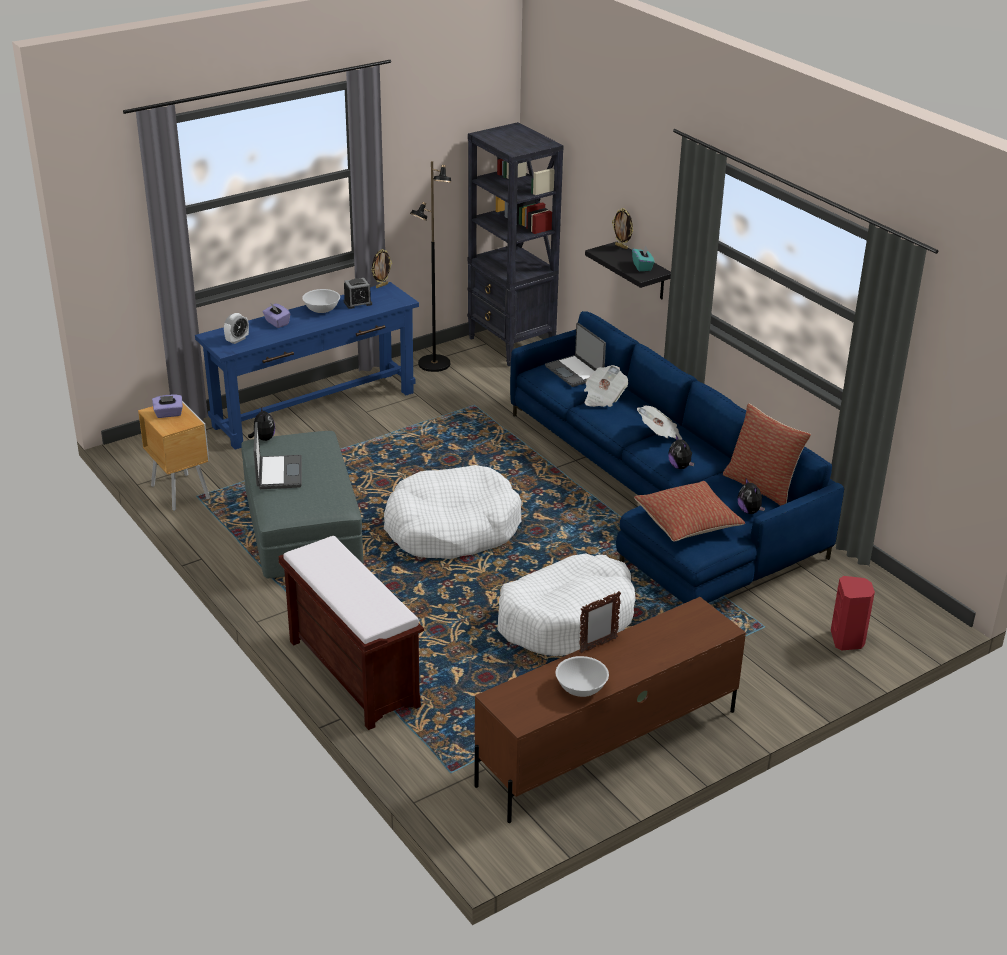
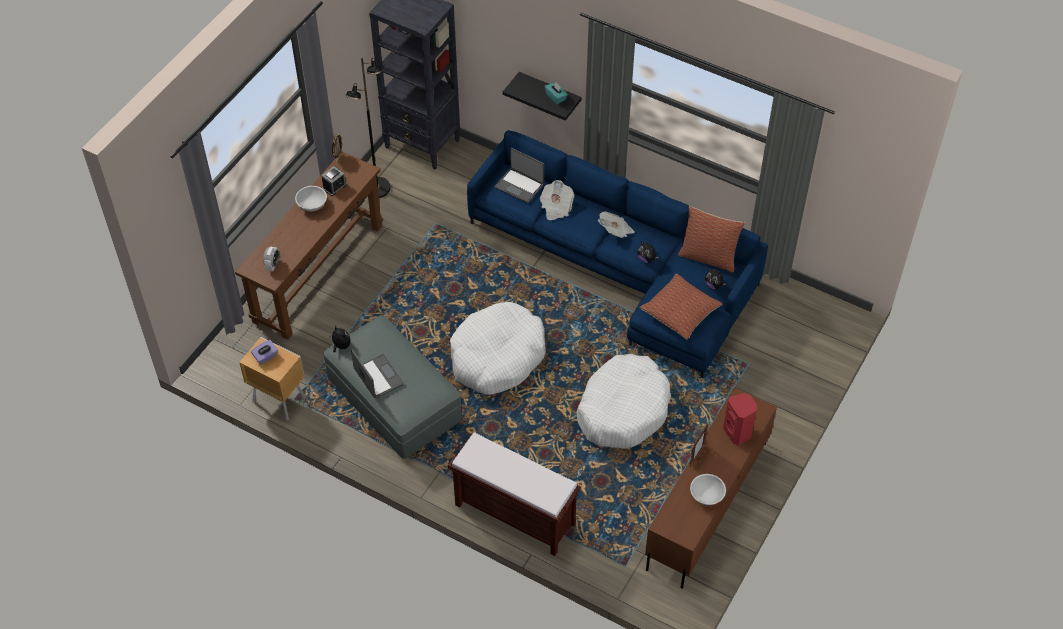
camera: 25 degrees left, 20 degrees up
(277, 323) = (288, 234): purple tissue box -> none
(314, 409) = (318, 273): blue console table -> brown console table
(621, 246) = (527, 77): picture frame -> none
(848, 640) = (803, 354): red speaker -> red speaker (738, 432)

